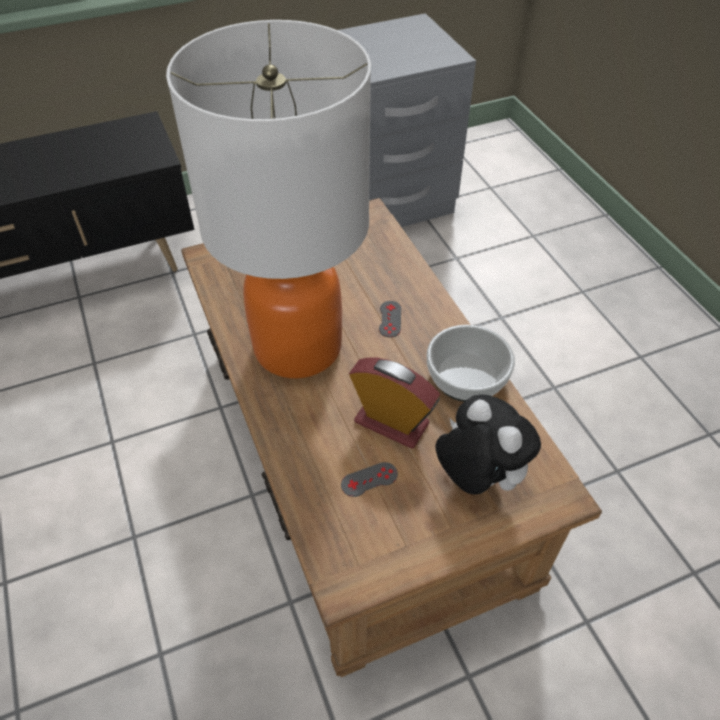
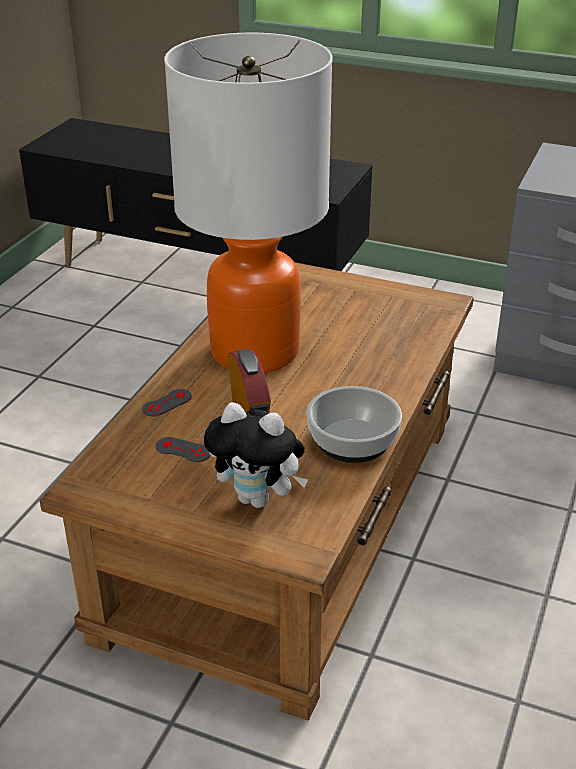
camera: 45 degrees right, 15 degrees down
(390, 319) = (350, 373): grey game controller -> grey game controller (167, 403)
(477, 477) = (258, 499): plush toy -> plush toy turned 105 degrees clockwise

